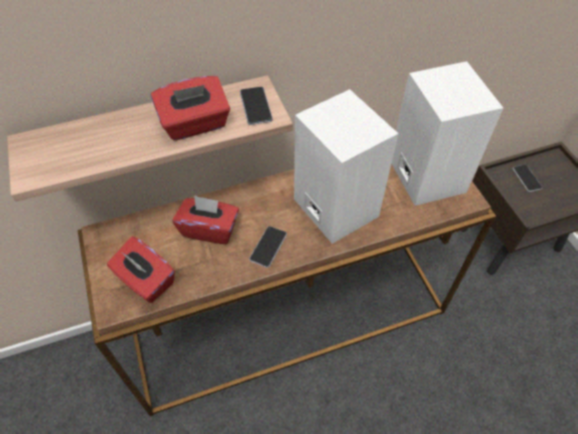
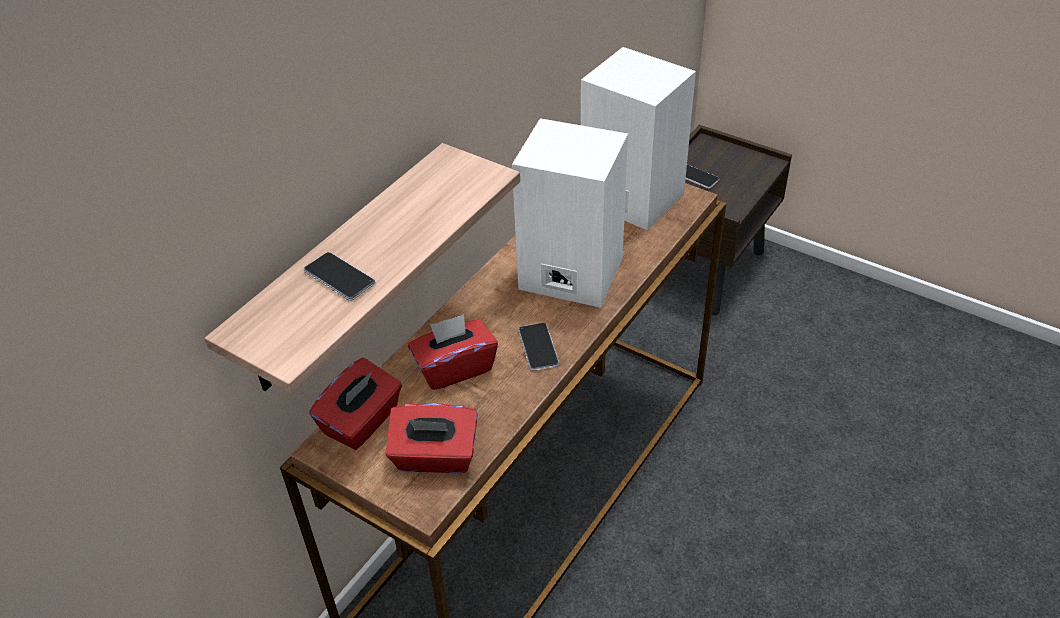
camera: 35 degrees left, 10 degrees down
(195, 124) = (420, 220): red tissue box -> red tissue box (362, 422)
(255, 106) = (464, 174): phone -> phone (339, 277)

